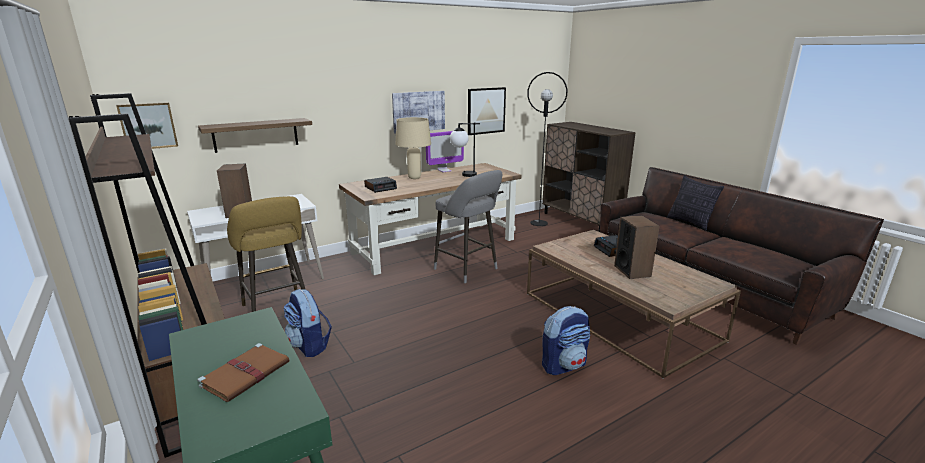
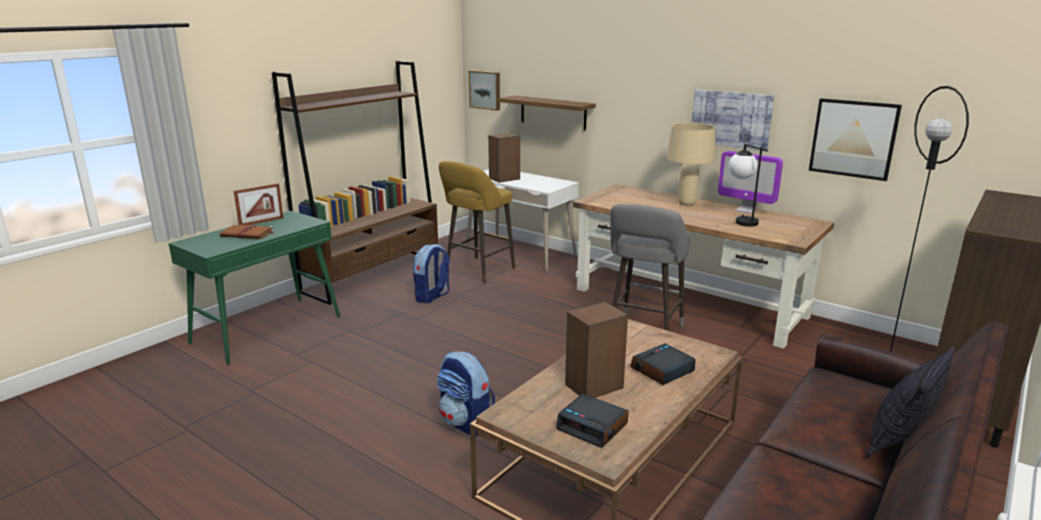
camera: 70 degrees right, 0 degrees up
(195, 360) = (261, 222): none -> picture frame
(381, 188) = (624, 199): alarm clock -> alarm clock (593, 426)

